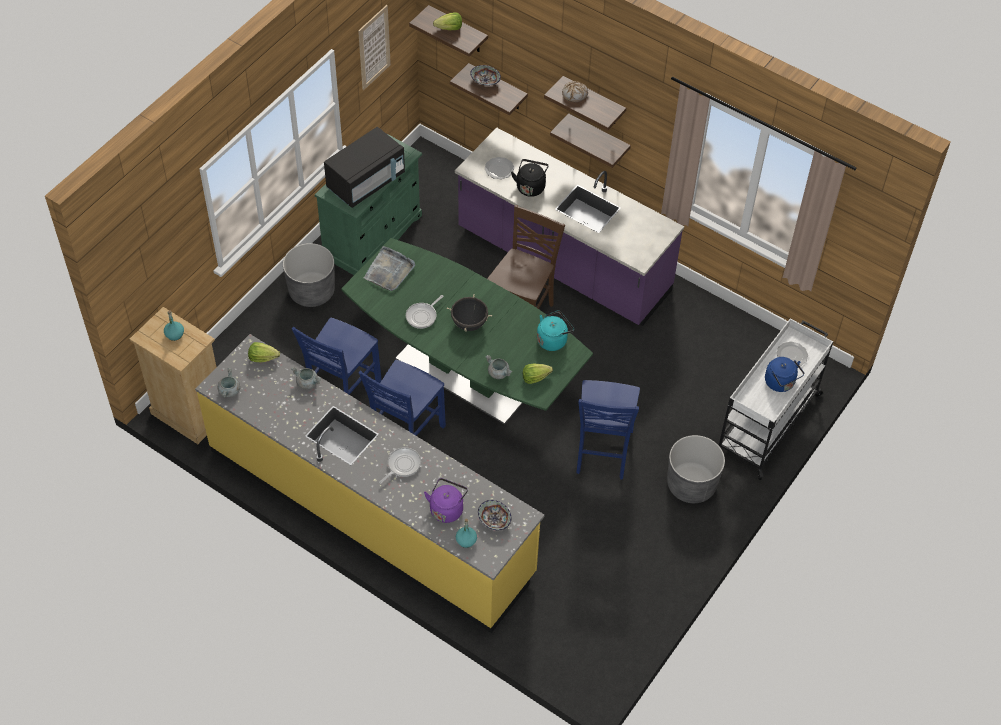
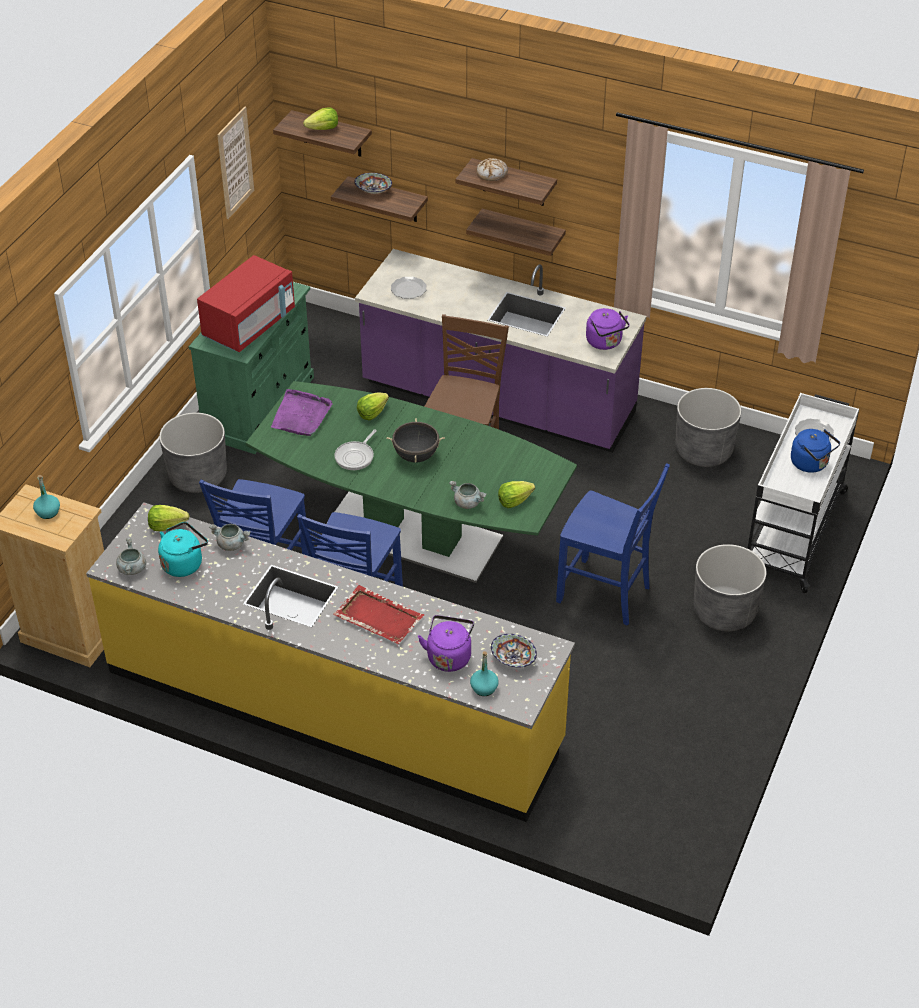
camera: 10 degrees left, 10 degrees down
(366, 182) = (249, 325): black microwave -> red microwave
(389, 271) = (301, 415): grey tray -> purple tray
(402, 465) = (378, 616): frying pan -> red tray
(445, 278) = (372, 413): none -> lettuce
(530, 186) = (451, 301): black kettle -> none
(553, 339) = (524, 458): turquoise kettle -> turquoise kettle (184, 563)
(602, 452) = (605, 594): blue chair -> blue chair turned 60 degrees counterclockwise
(643, 246) = (605, 342): none -> purple kettle
(716, 337) = (703, 451): none -> grey planter

